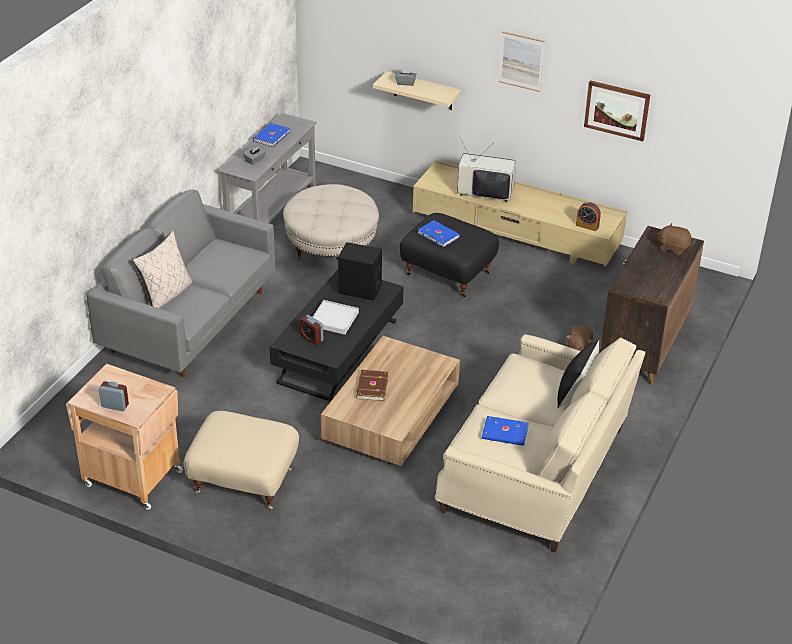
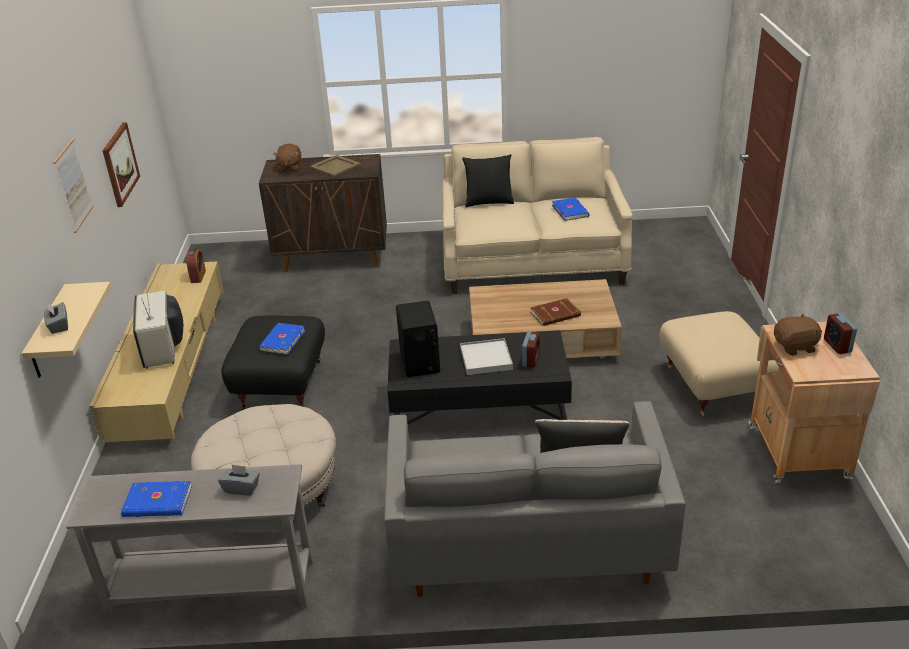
camera: 115 degrees left, 5 degrees down
(578, 348) = (356, 284): brown plush toy -> brown plush toy (795, 347)
(654, 273) = (336, 166): none -> beige tray

